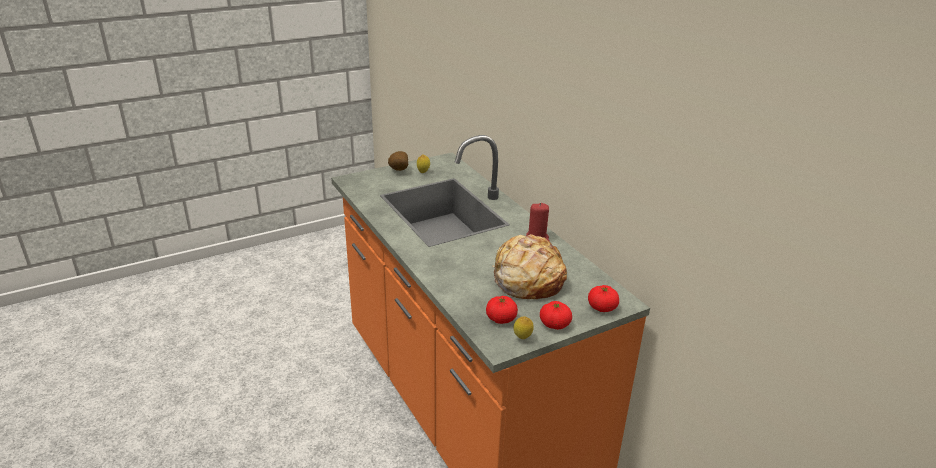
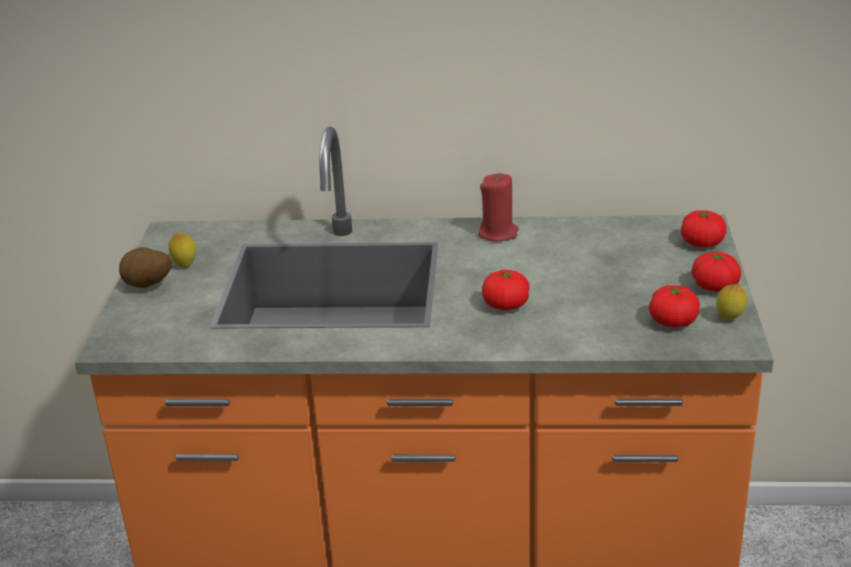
camera: 55 degrees left, 0 degrees up
(468, 261) = (506, 305): none -> tomato
(527, 279) = (593, 272): bread -> none

